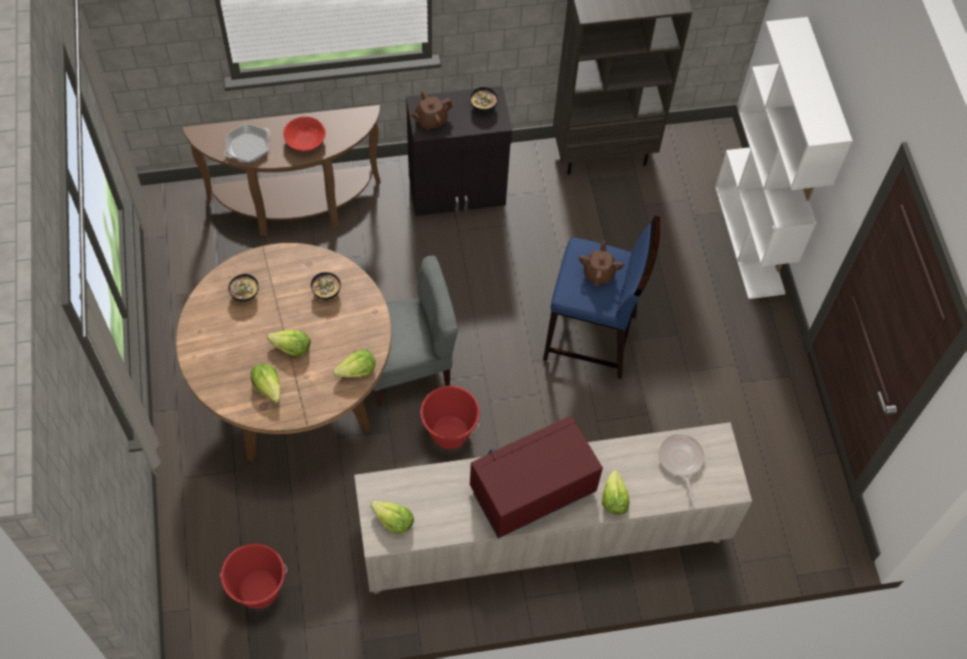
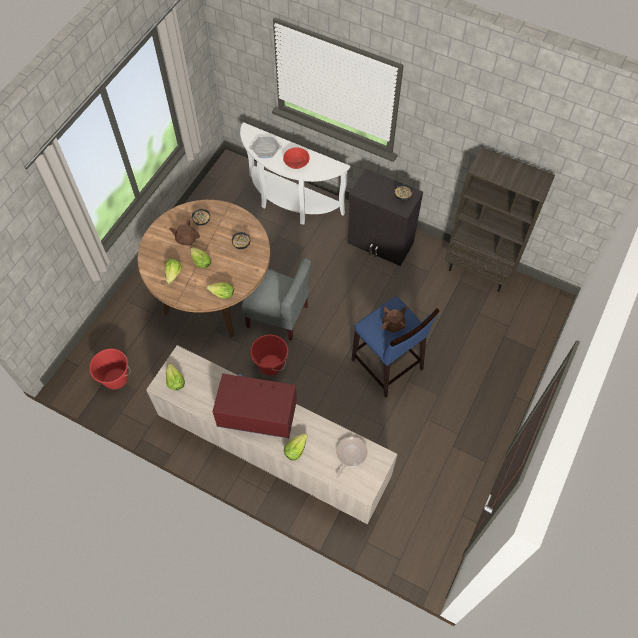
camera: 40 degrees right, 0 degrees up
(296, 208) = (290, 203): brown console table -> white console table
(431, 120) = (367, 188): brown teapot -> brown teapot (186, 239)
(750, 240) = (526, 370): white bookcase -> none

